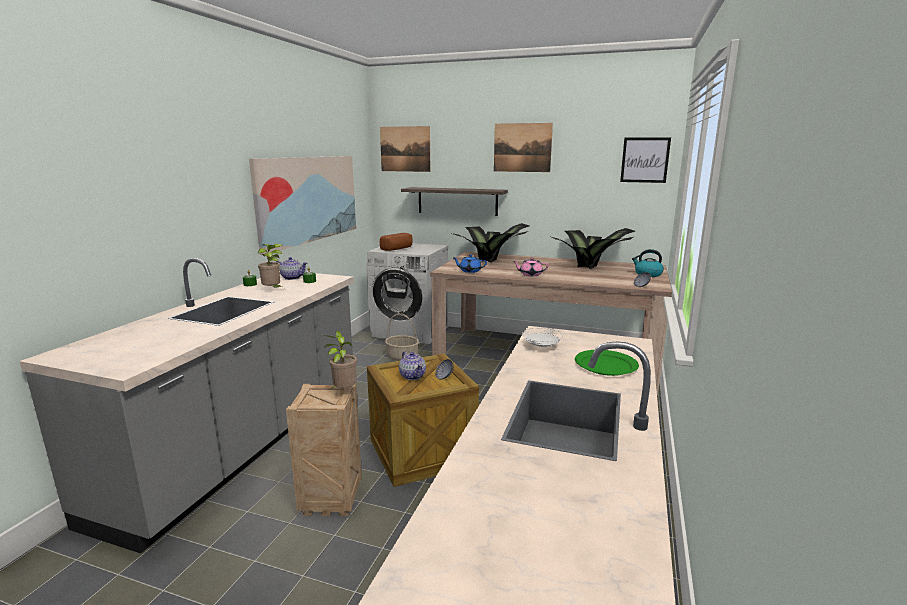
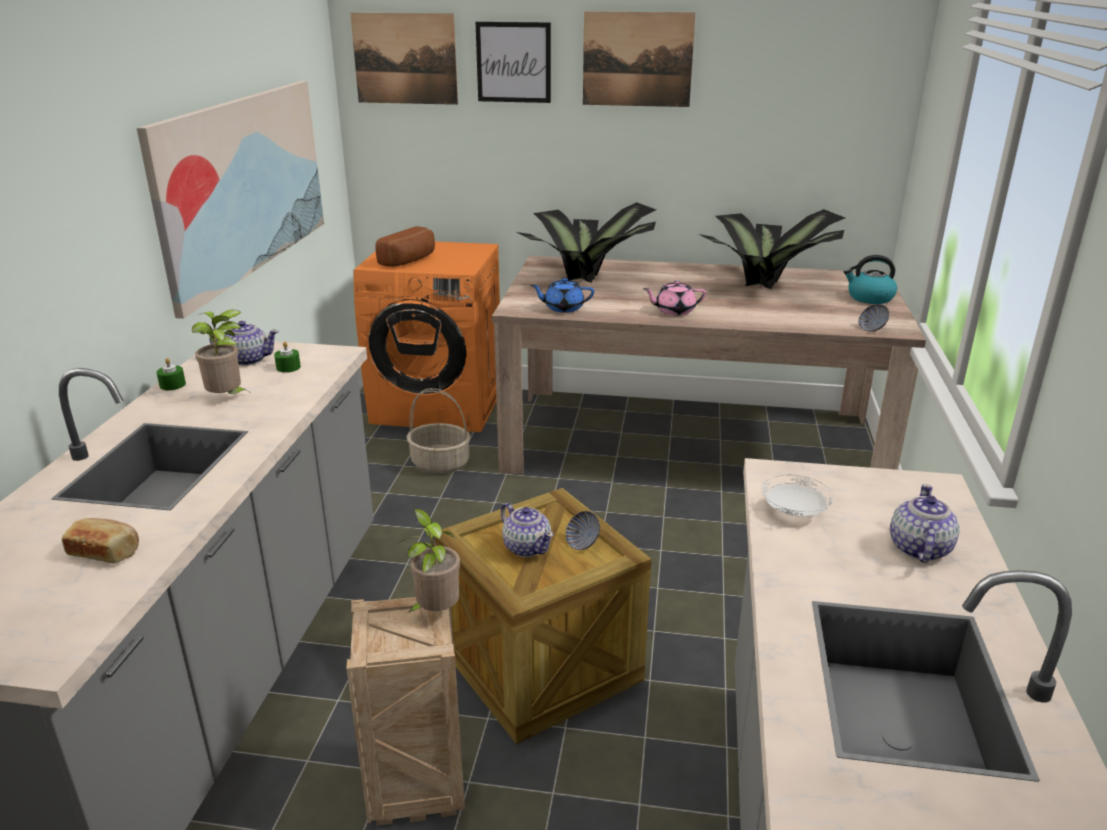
camera: 10 degrees left, 10 degrees up
(178, 337) = (105, 552): none -> bread
(411, 333) = (438, 409): white washing machine -> orange washing machine
(457, 201) = (513, 161): shelf -> none
(605, 365) = (918, 549): green plate -> teapot
(645, 160) = (861, 86): picture -> picture (513, 62)

